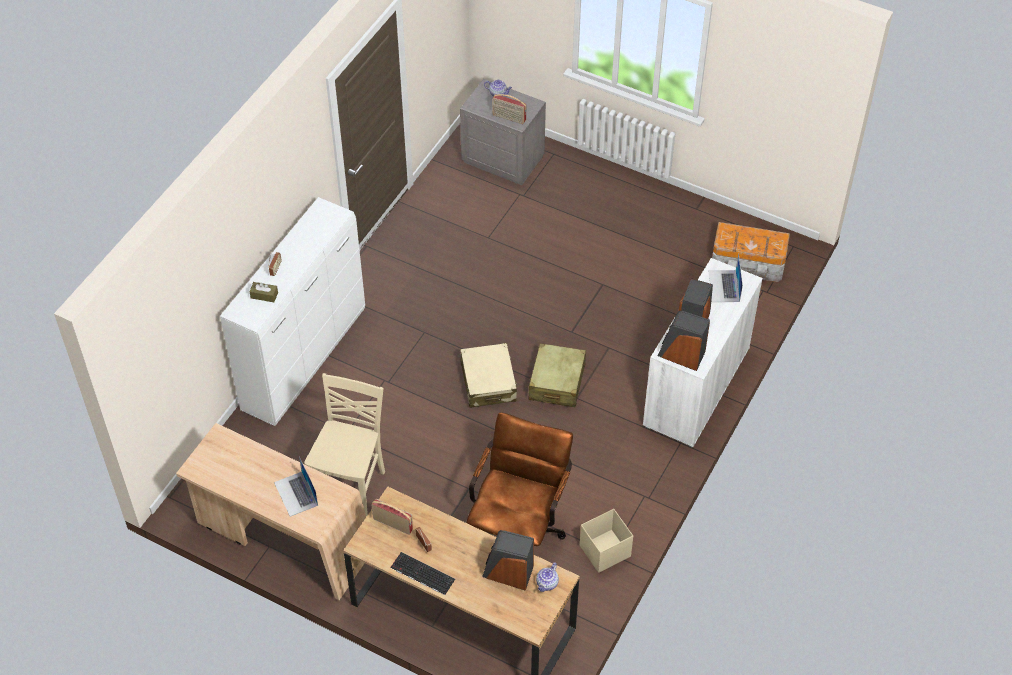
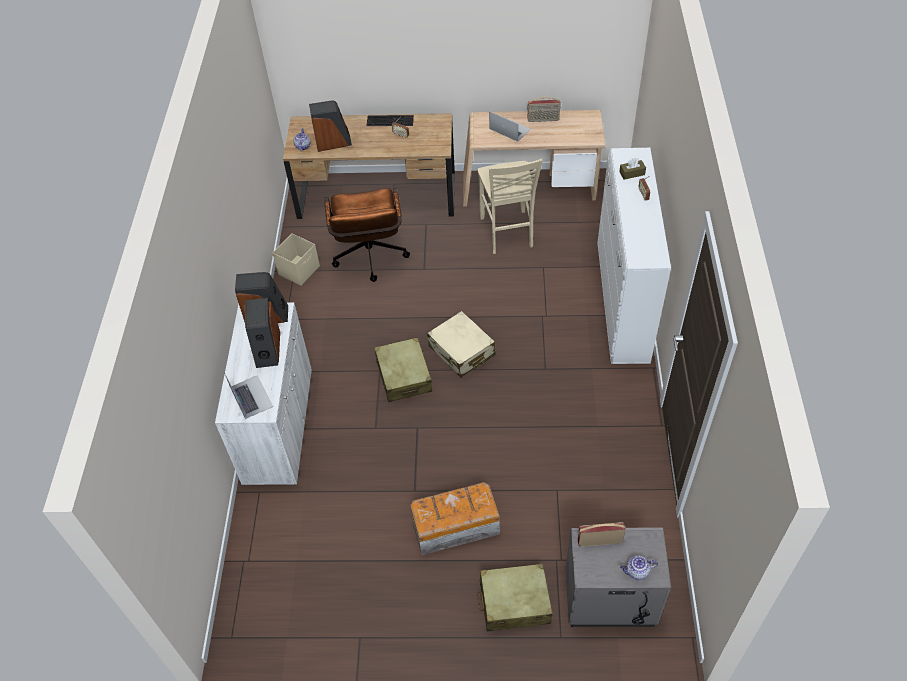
camera: 155 degrees right, 0 degrees up
(393, 523) = (430, 137): radio -> radio (543, 120)
(572, 184) = (514, 602): none -> beige suitcase
(748, 264) = (274, 588): storage box -> storage box (454, 527)

